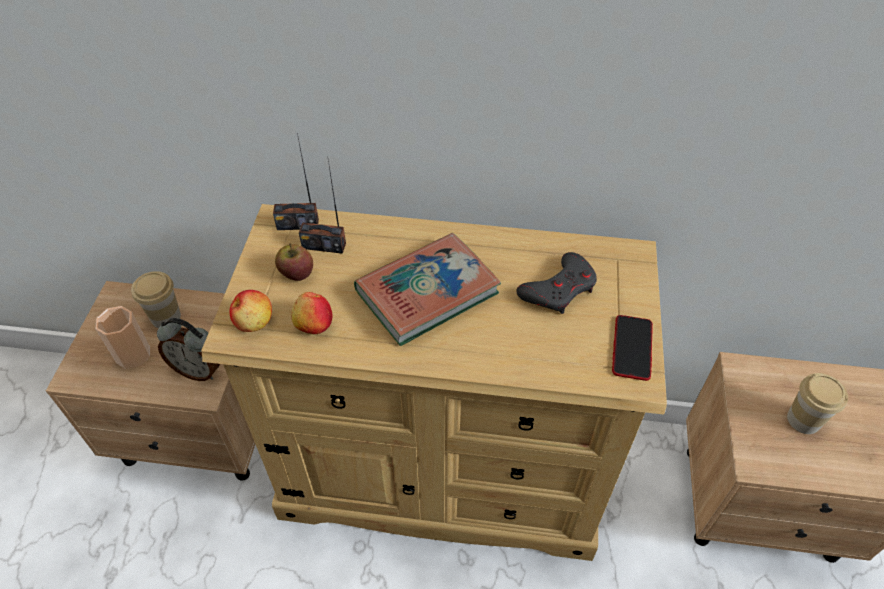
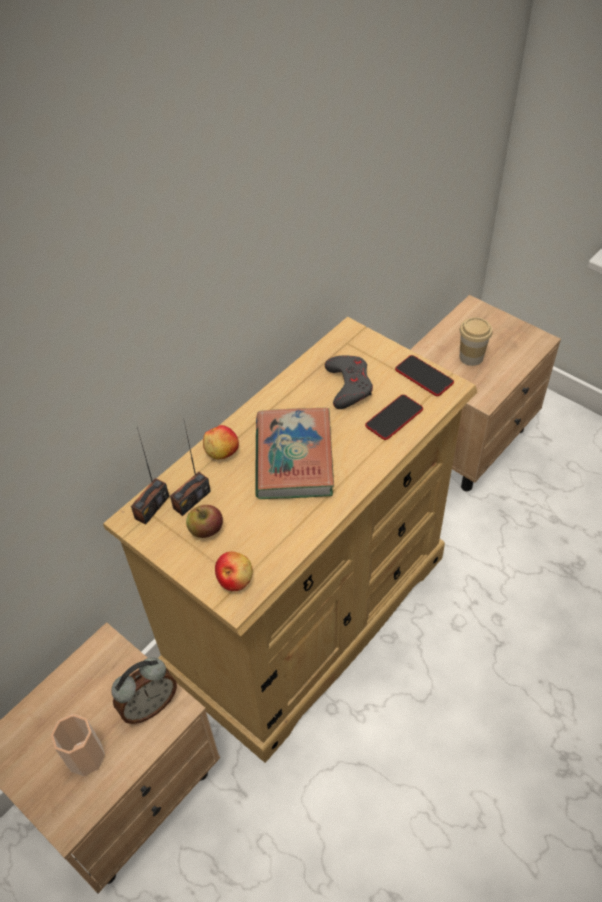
camera: 55 degrees left, 0 degrees up
(165, 317) = (63, 710): cup -> none
(313, 324) = (268, 540): apple -> apple (222, 452)
(547, 349) = (394, 418): none -> phone

